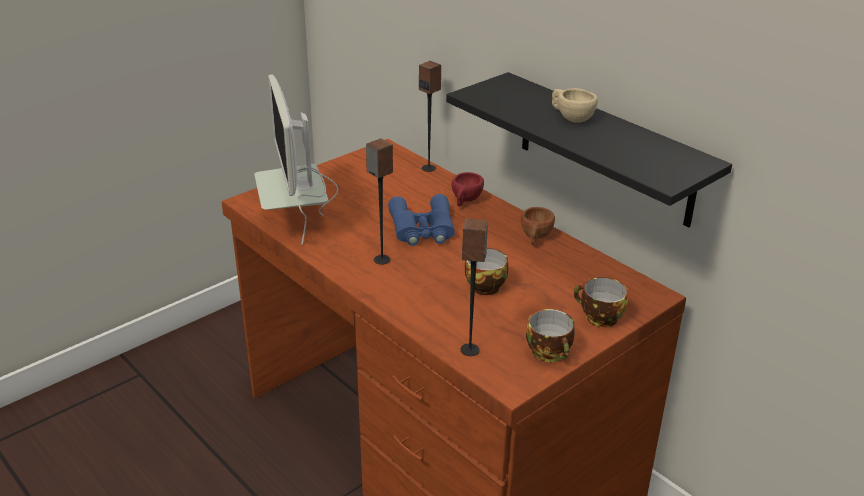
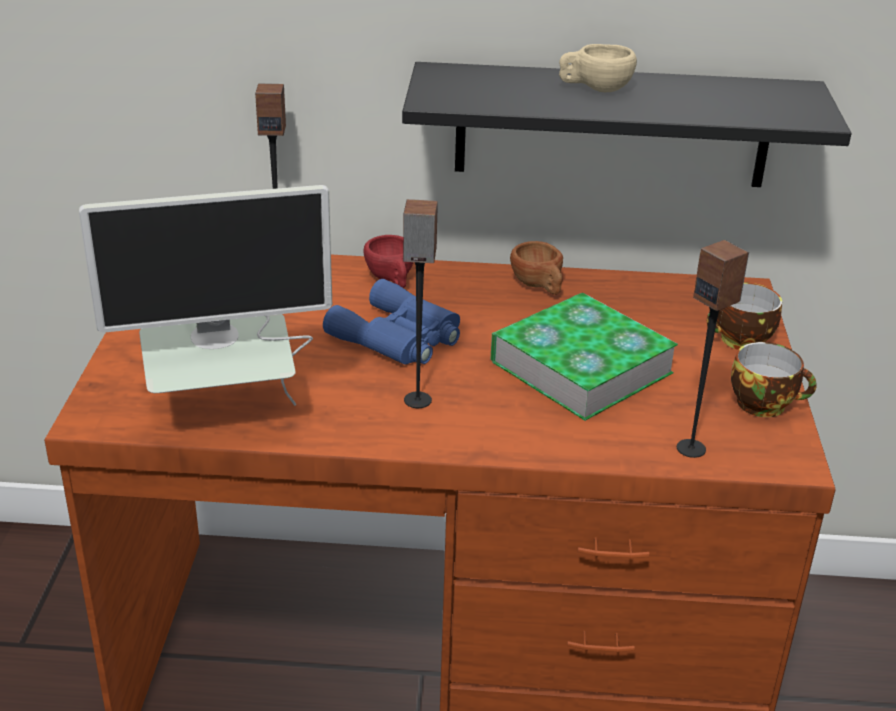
camera: 45 degrees left, 0 degrees up
(296, 224) = (225, 413): monitor -> monitor turned 45 degrees counterclockwise
(485, 285) = (581, 367): cup -> book

